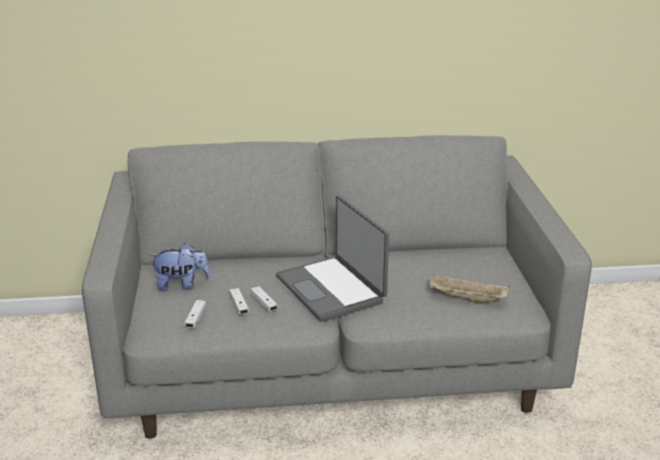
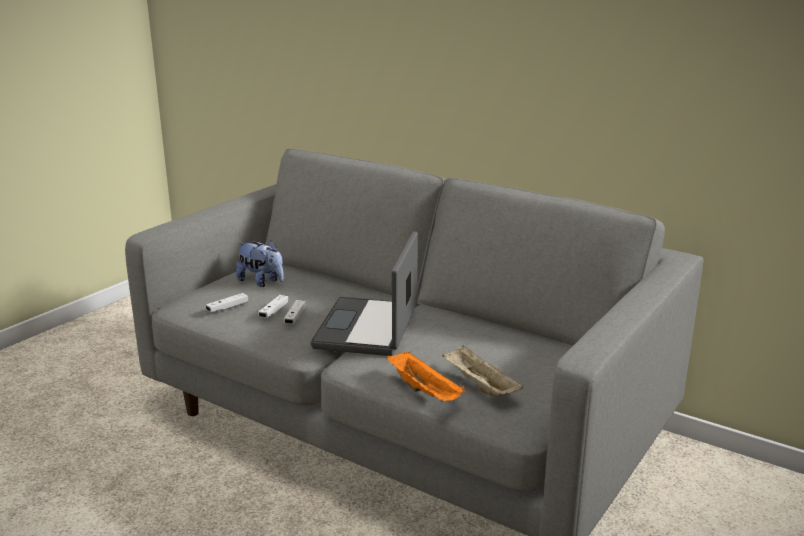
camera: 40 degrees right, 5 degrees down
(443, 318) = (425, 392): none -> orange tray

